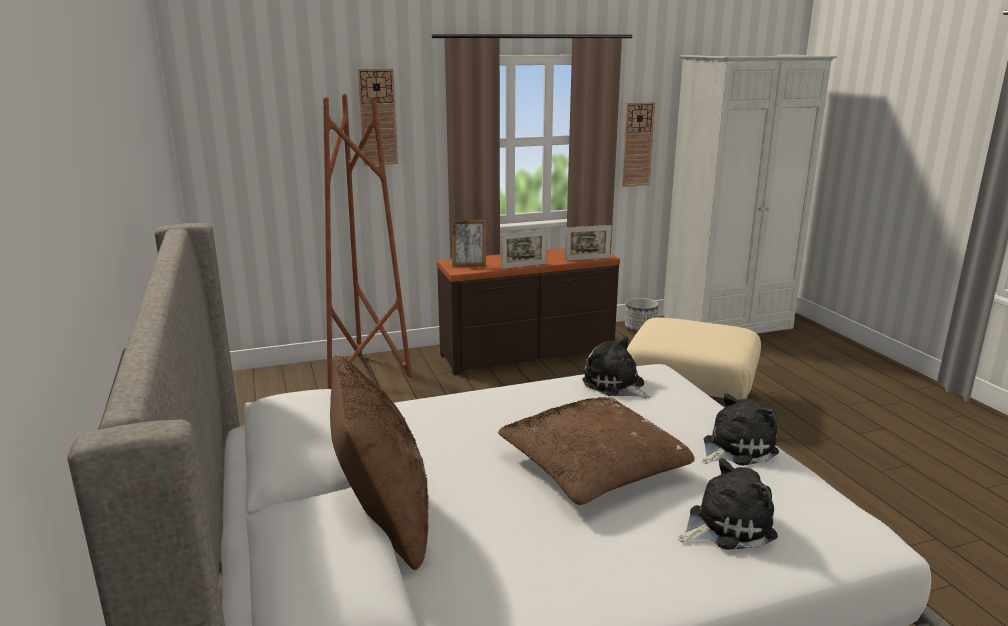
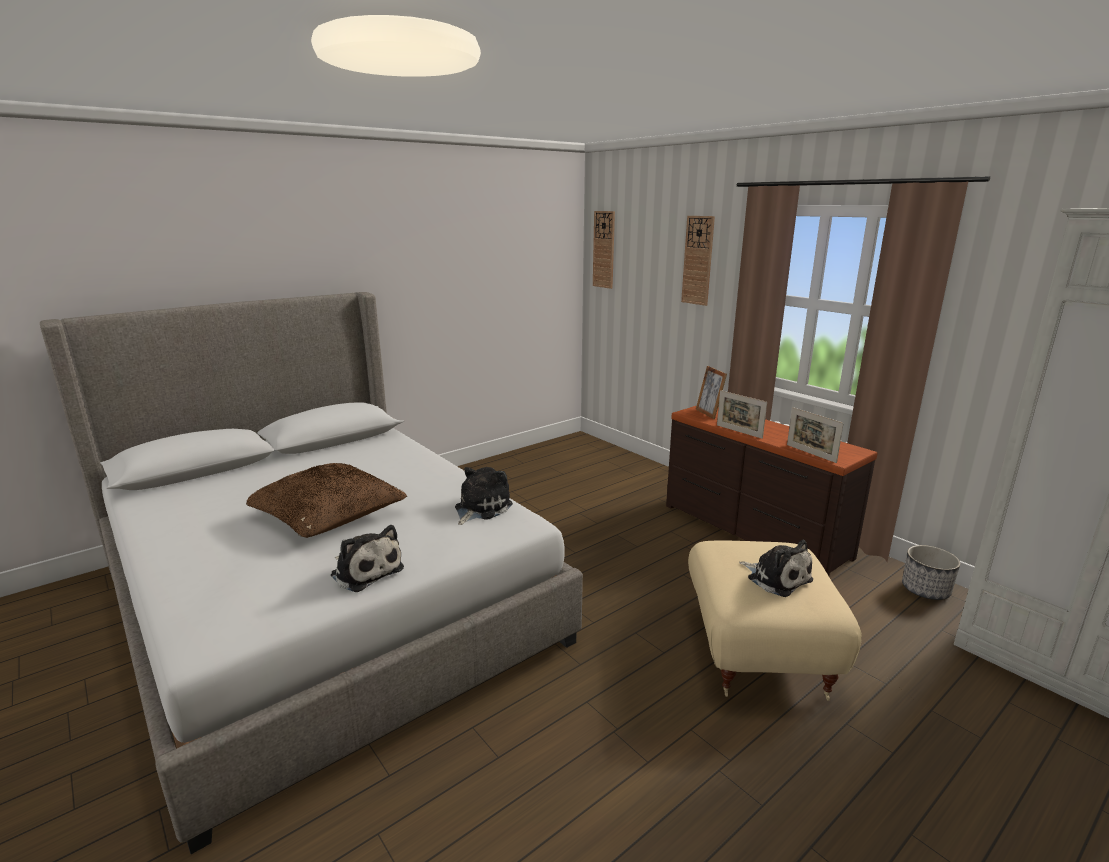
camera: 70 degrees right, 0 degrees up
(367, 373) = (632, 473): brown clothes rack -> none
(383, 524) = (260, 467): brown pillow -> none
(637, 144) = (996, 339): wall clock -> wall clock (604, 249)
(726, 525) = (232, 569): plush toy -> plush toy (776, 578)

